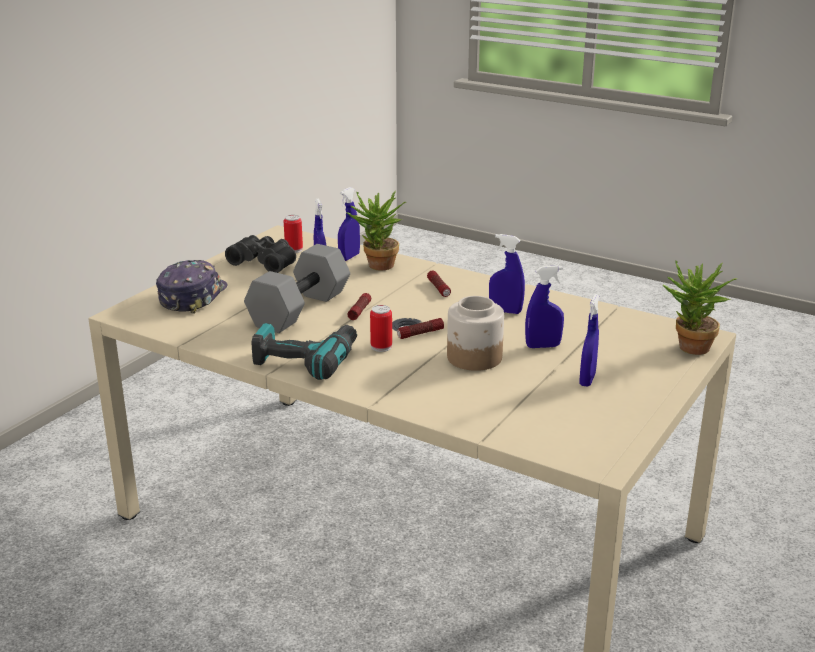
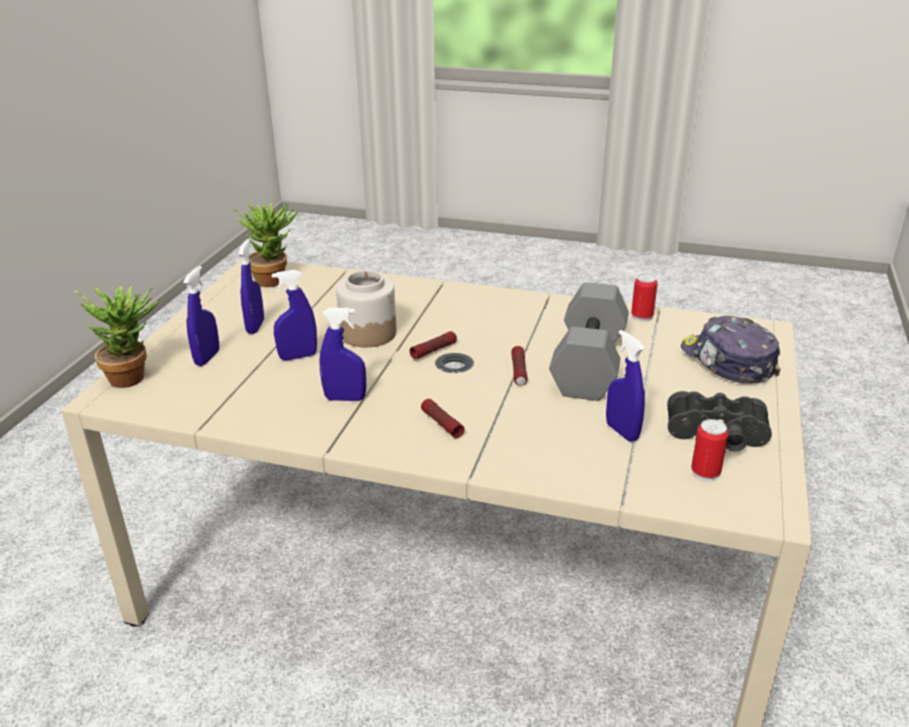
camera: 165 degrees right, 5 degrees up
(192, 297) = (727, 362): cap -> cap turned 150 degrees clockwise
(306, 359) = (529, 310): power drill -> none
(349, 257) = (607, 469): blue spray bottle -> blue spray bottle (207, 358)
(377, 267) = (550, 453): potted plant -> potted plant (273, 279)
(381, 347) = (466, 332): can -> can (642, 316)

